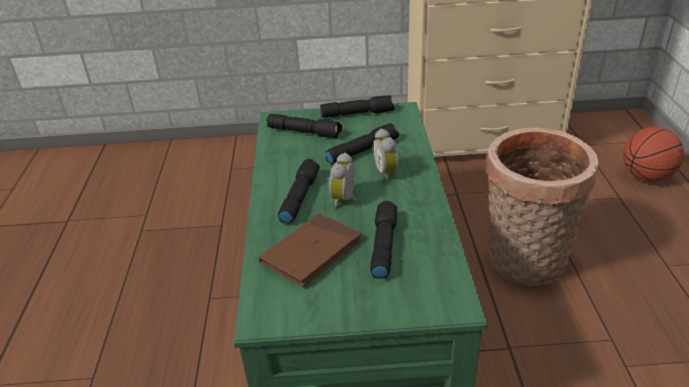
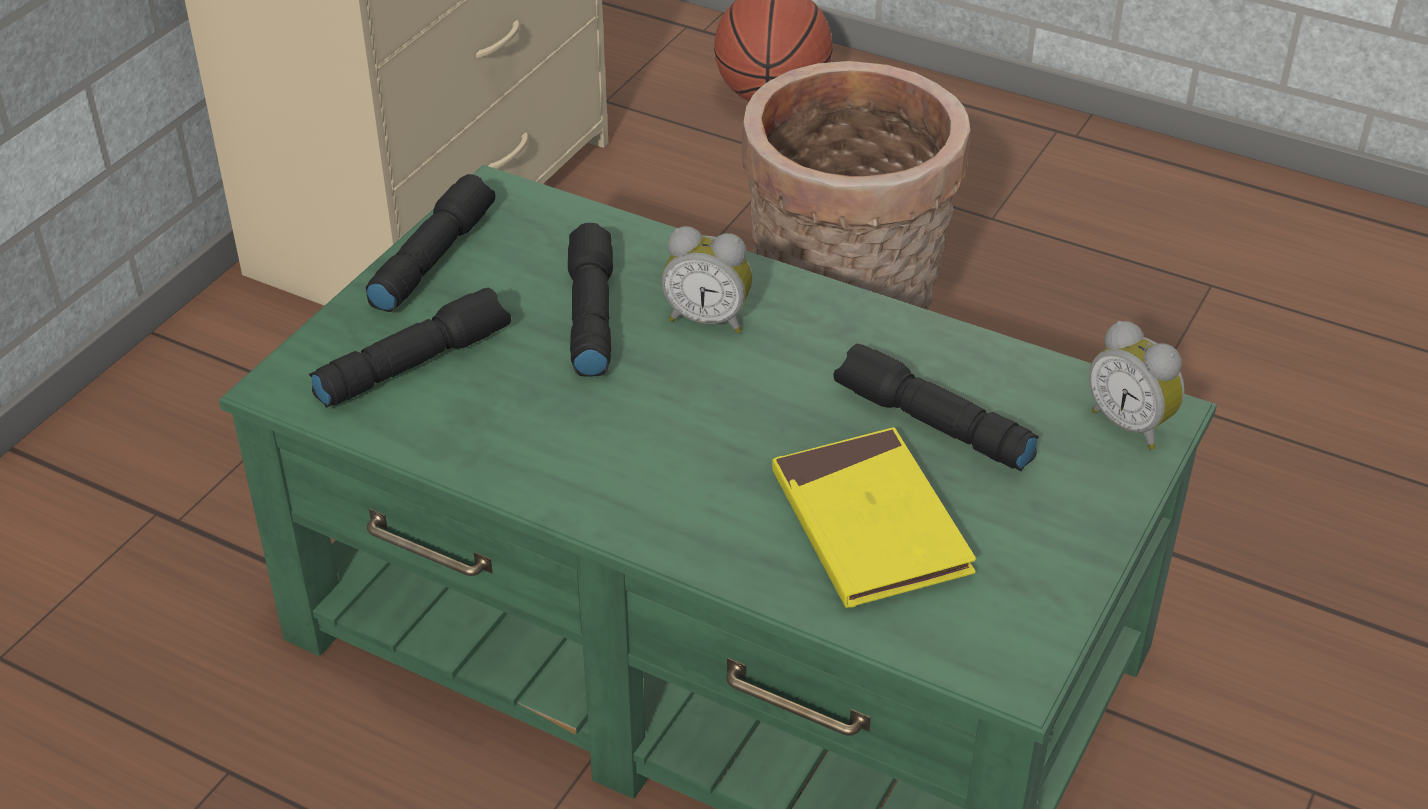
camera: 60 degrees left, 5 degrees up
(299, 197) = (665, 471): black flashlight -> none
(312, 252) = (870, 525): brown book -> yellow book
(345, 200) = (742, 411): alarm clock -> alarm clock (1131, 424)

